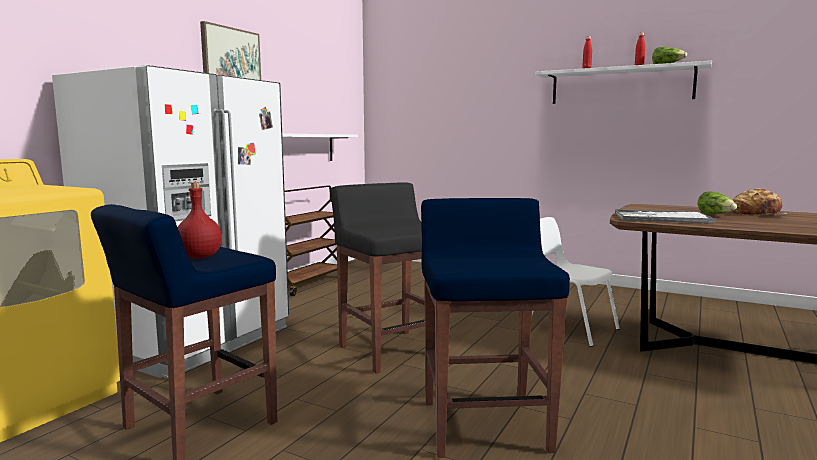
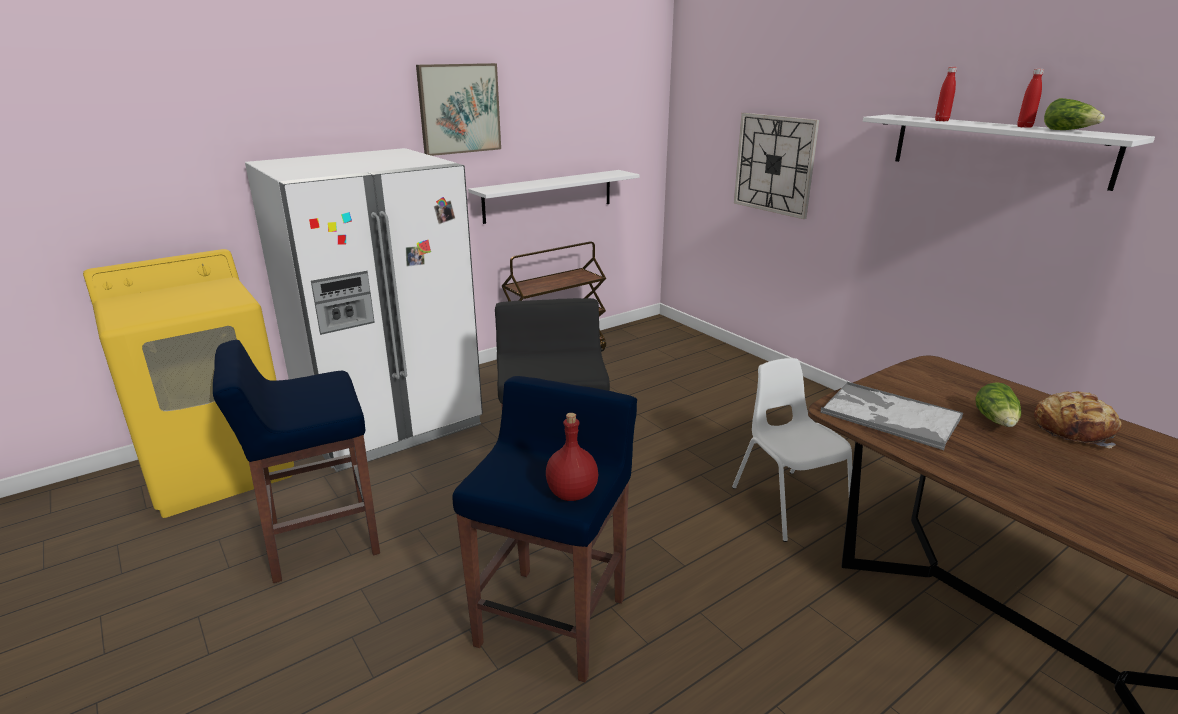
camera: 25 degrees right, 15 degrees up
(199, 257) = (302, 400): red bottle -> red bottle (572, 493)
(460, 120) = (774, 164): none -> wall clock

